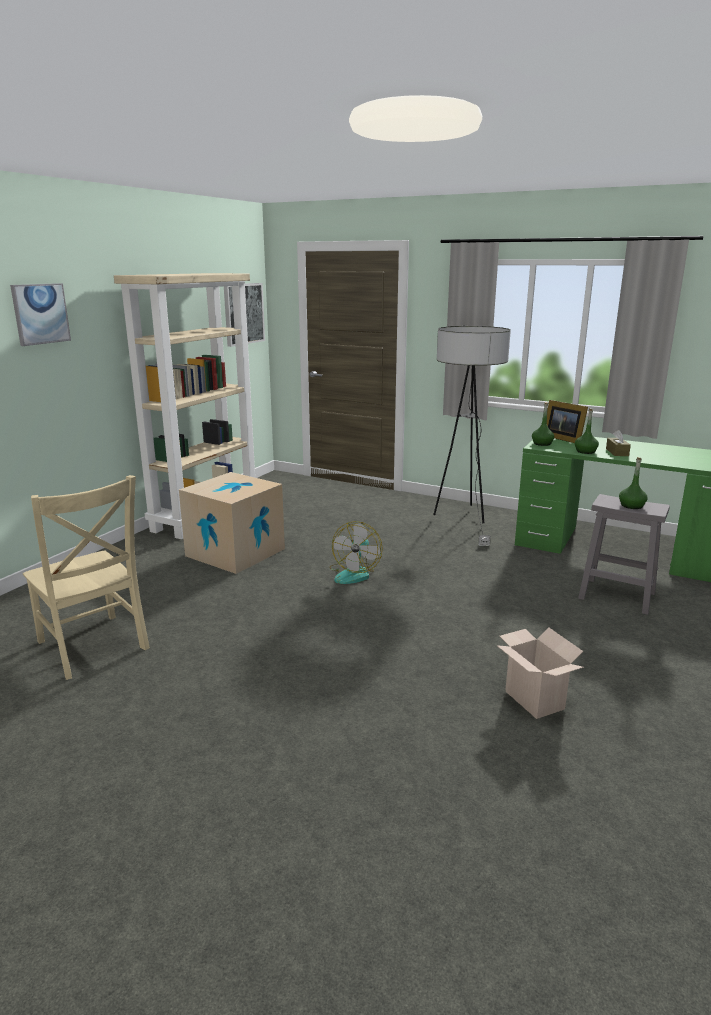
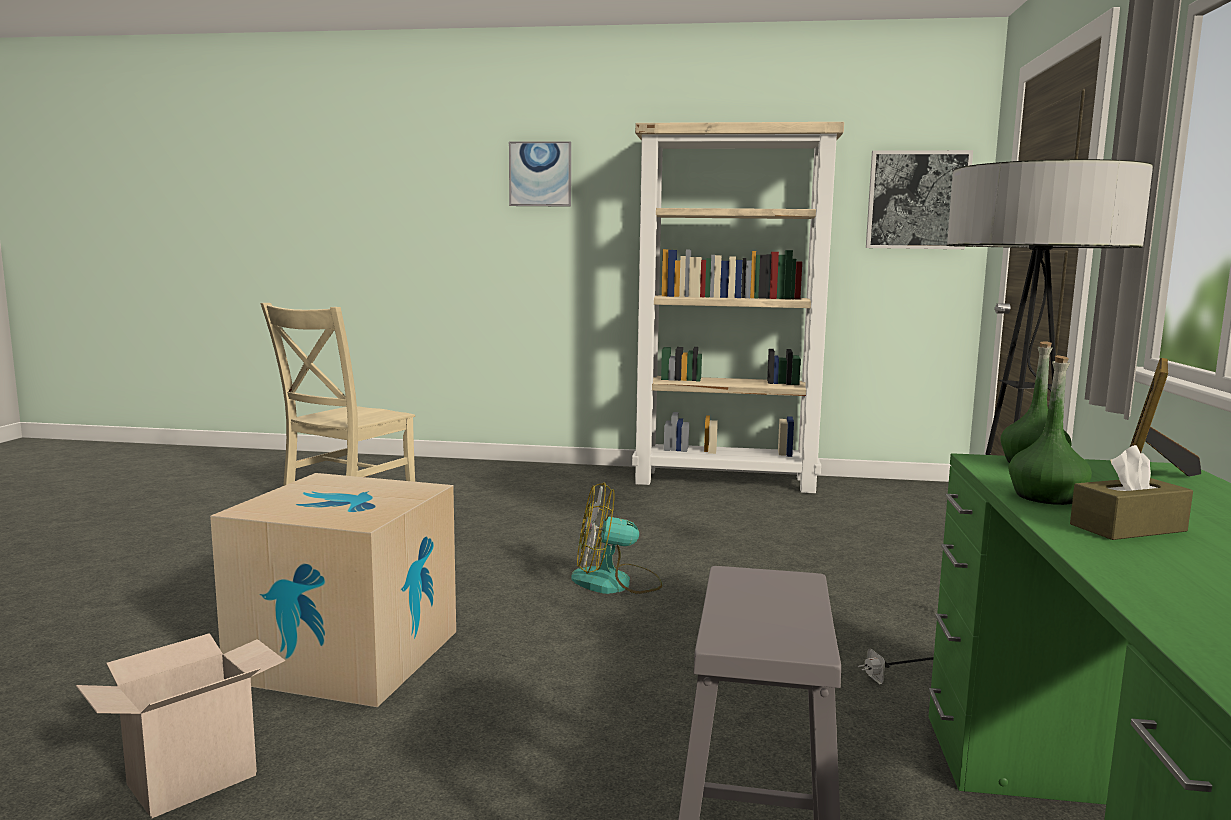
camera: 70 degrees right, 10 degrees down
(235, 552) = (622, 511): cardboard box -> cardboard box (346, 655)
(631, 506) = (757, 610): green bottle -> none

